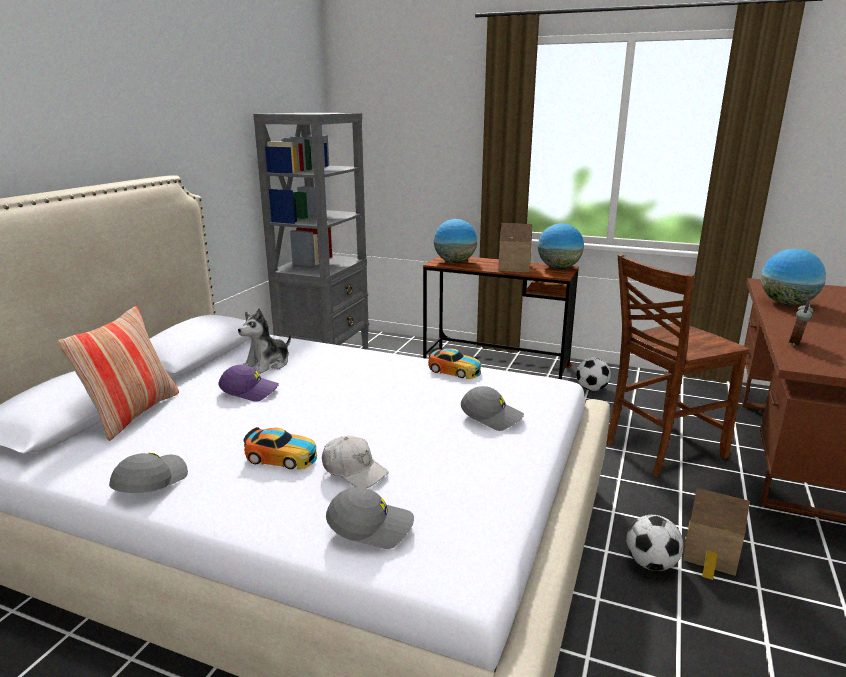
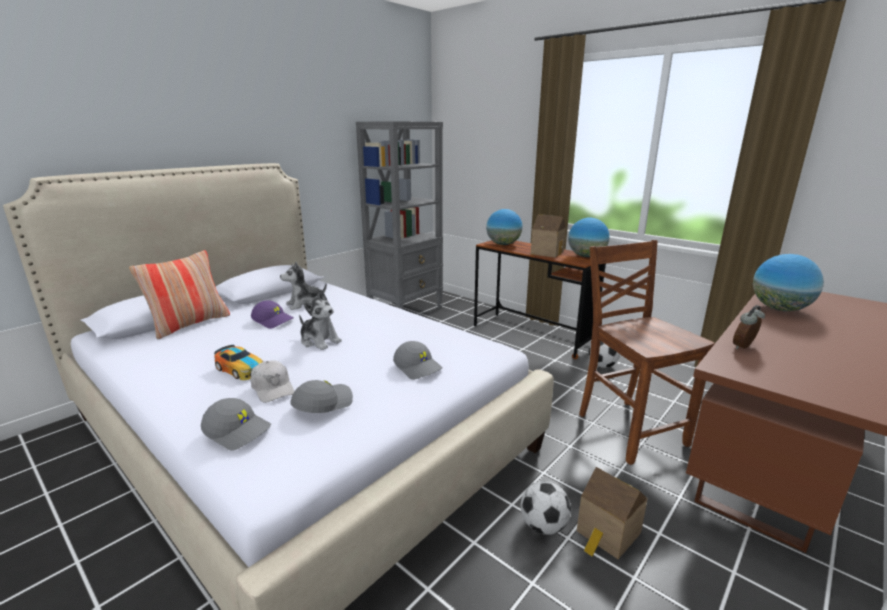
camera: 20 degrees right, 0 degrees up
(149, 482) = (149, 370): grey cap -> grey cap (322, 404)
(342, 406) = (320, 341): none -> plush toy
(455, 370) = (429, 327): toy car -> none
(660, 449) = (629, 428): brown chair -> brown chair turned 75 degrees clockwise

